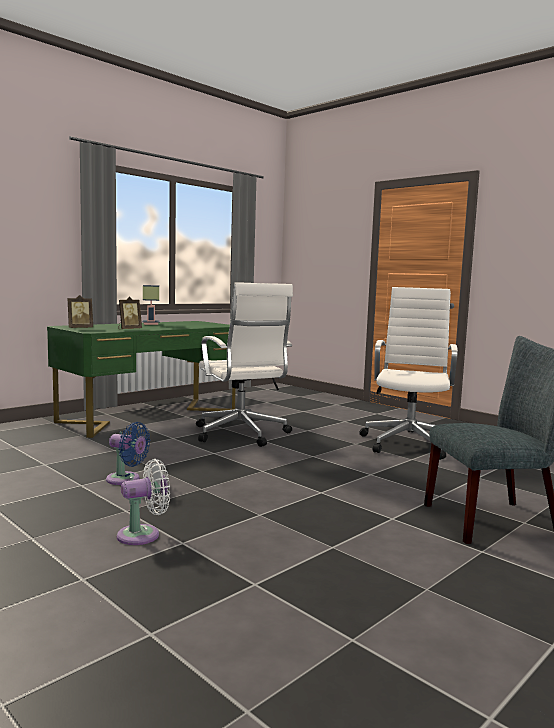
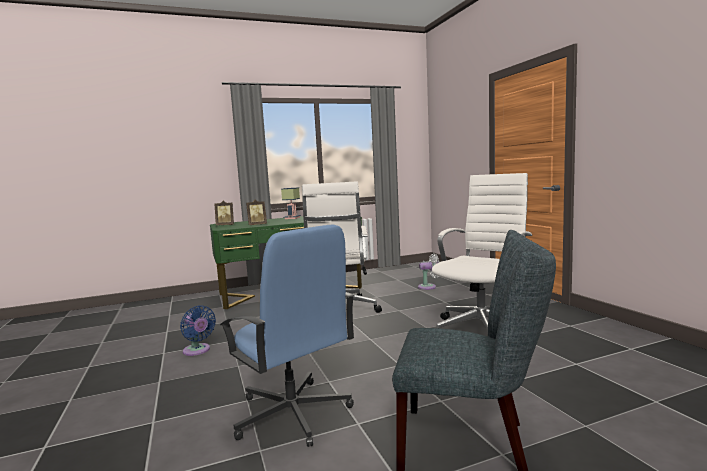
camera: 25 degrees right, 0 degrees up
(143, 535) = (138, 408): white fan -> white fan (429, 287)
(323, 519) = (292, 414): none -> blue office chair

